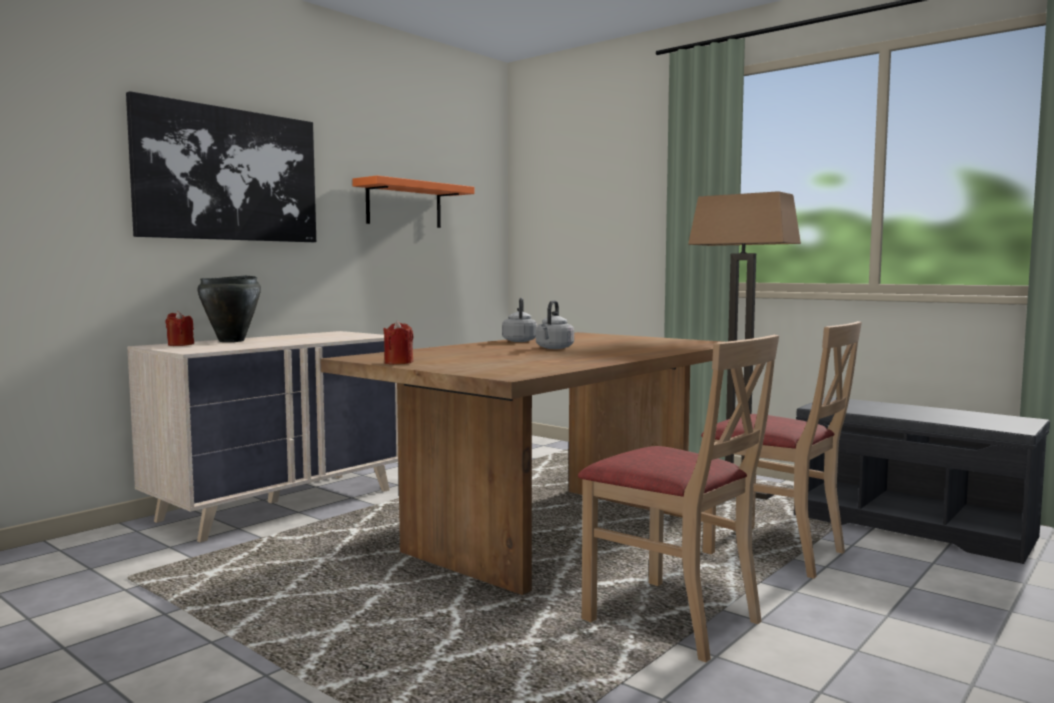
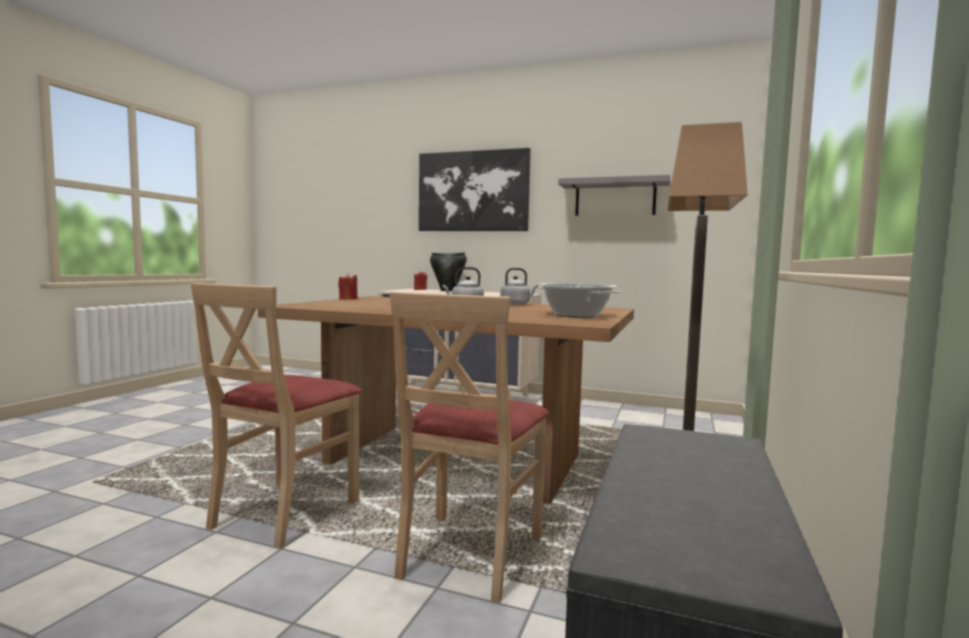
camera: 70 degrees right, 0 degrees up
(404, 204) = (615, 198): orange shelf -> grey shelf
(651, 340) = (576, 315): none -> cooking pot

